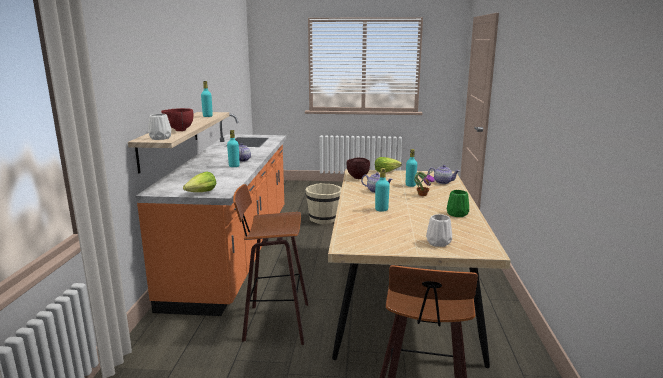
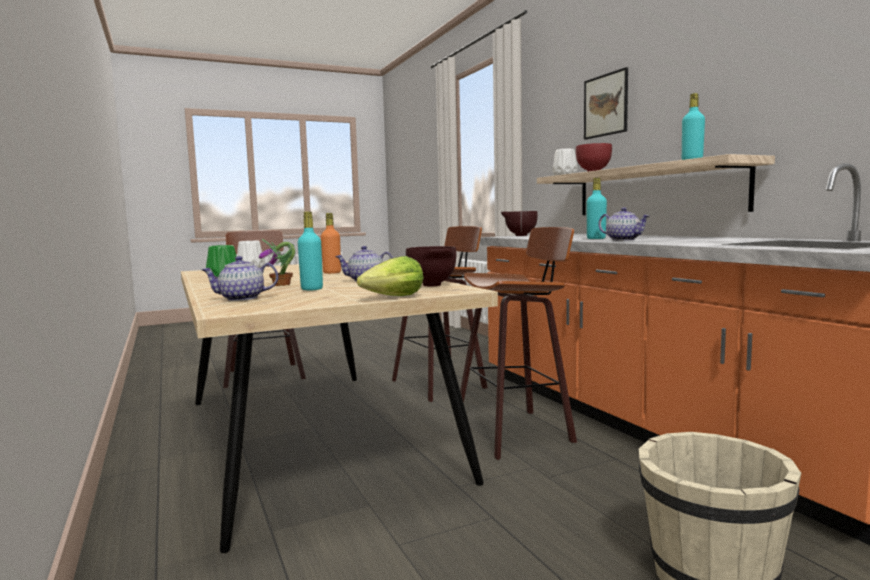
camera: 150 degrees right, 10 degrees down
(139, 75) = (605, 105): none -> picture
(202, 193) = (519, 235): lettuce -> brown bowl
(296, 267) = (517, 431): none -> stool
(381, 209) = (332, 273): turquoise bottle -> orange bottle

